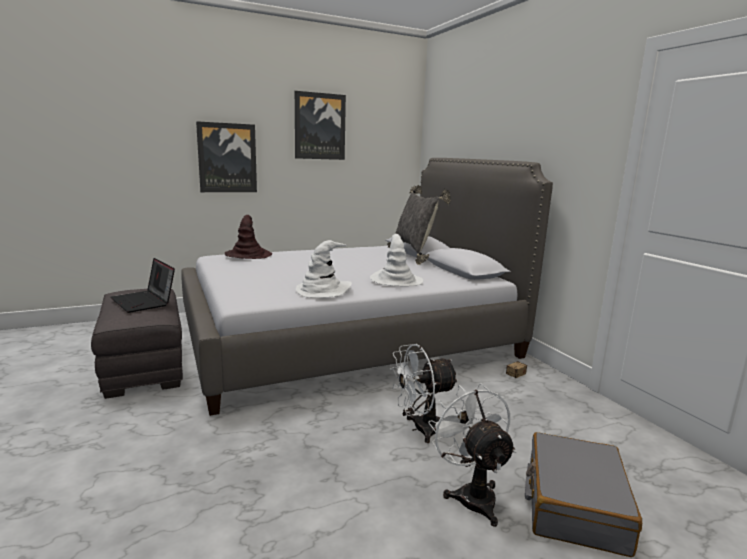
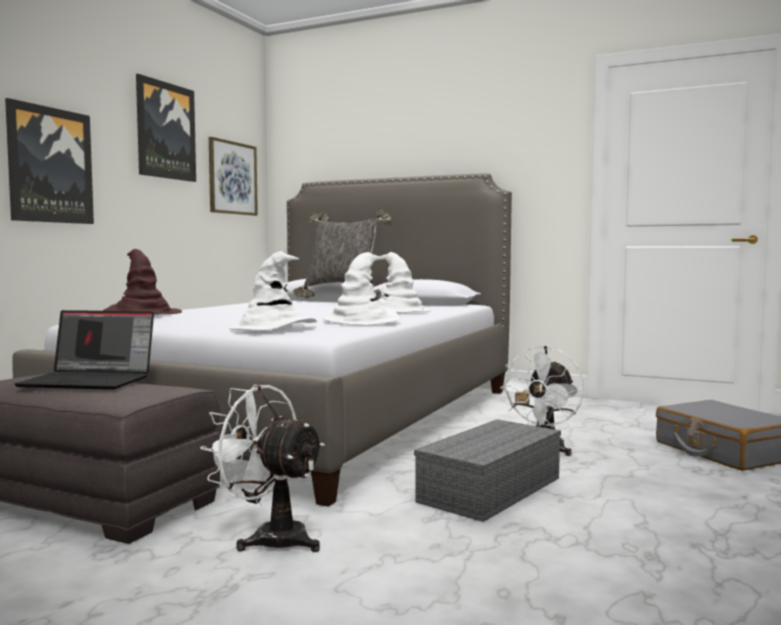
camera: 40 degrees left, 10 degrees down
(249, 286) = (273, 327): none -> white hat
(306, 448) = (491, 490): none -> grey storage box
(382, 154) = (232, 178): none -> picture
(471, 494) = (666, 468): white fan -> white fan (270, 537)

